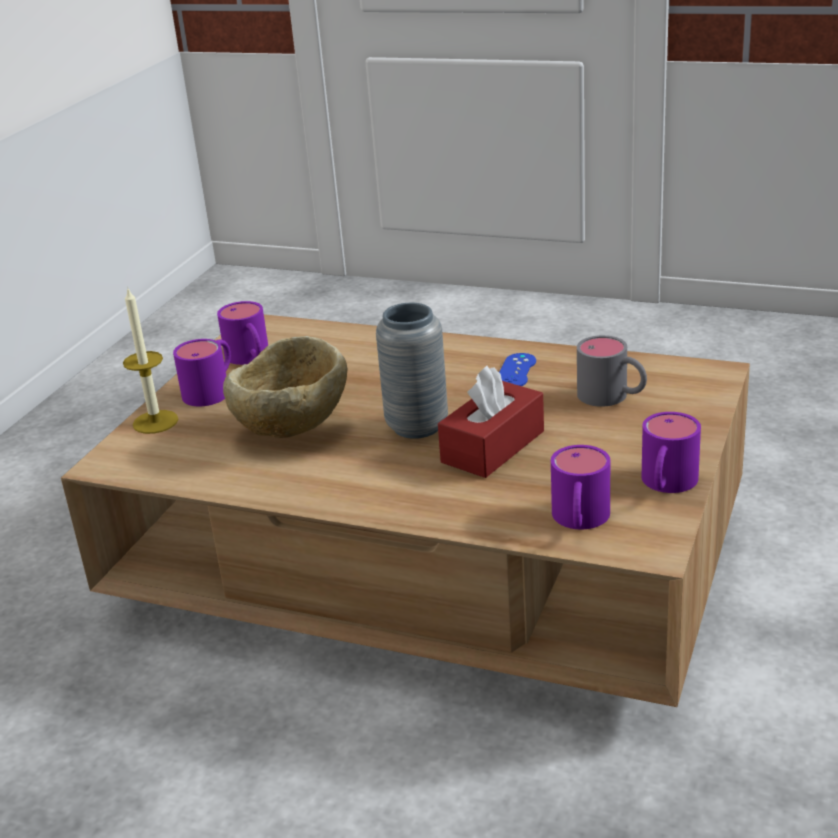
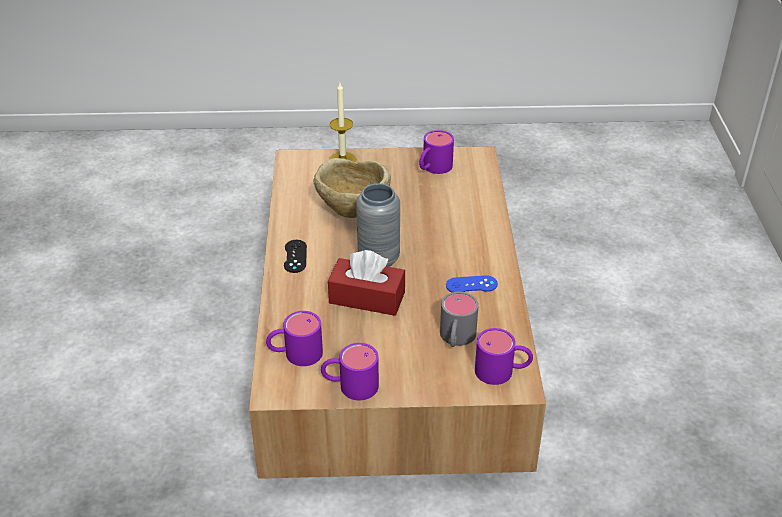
camera: 65 degrees right, 10 degrees up
(212, 389) = (388, 167): purple mug -> purple mug (502, 371)
(356, 493) = (295, 256): none -> black game controller

